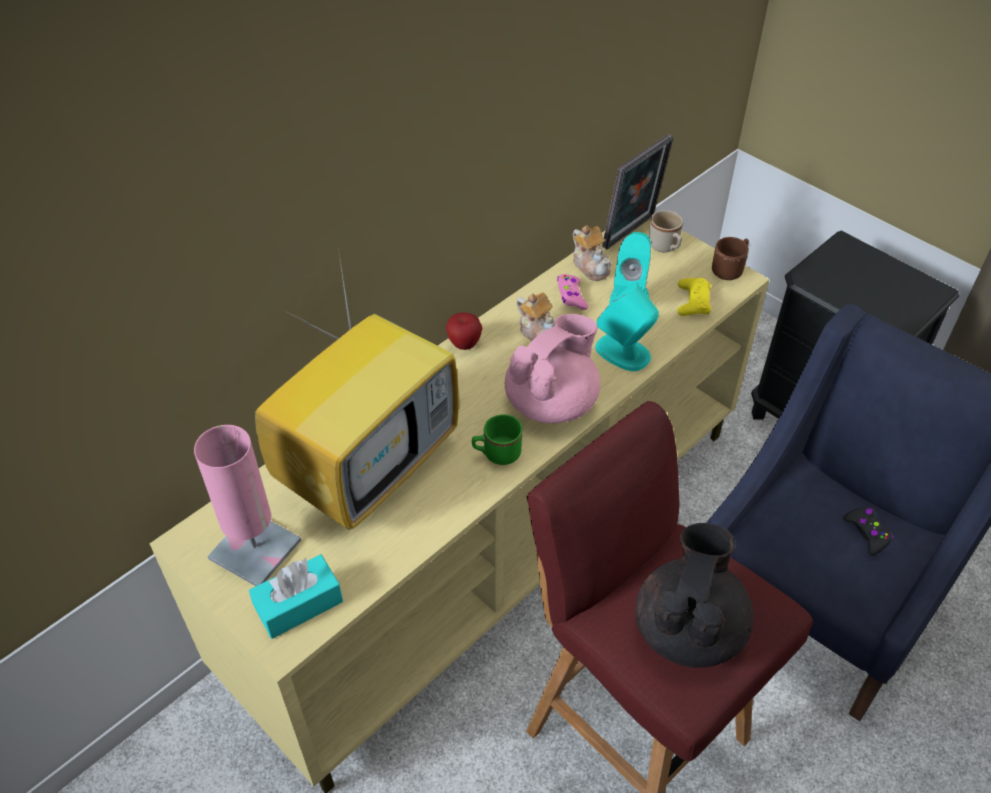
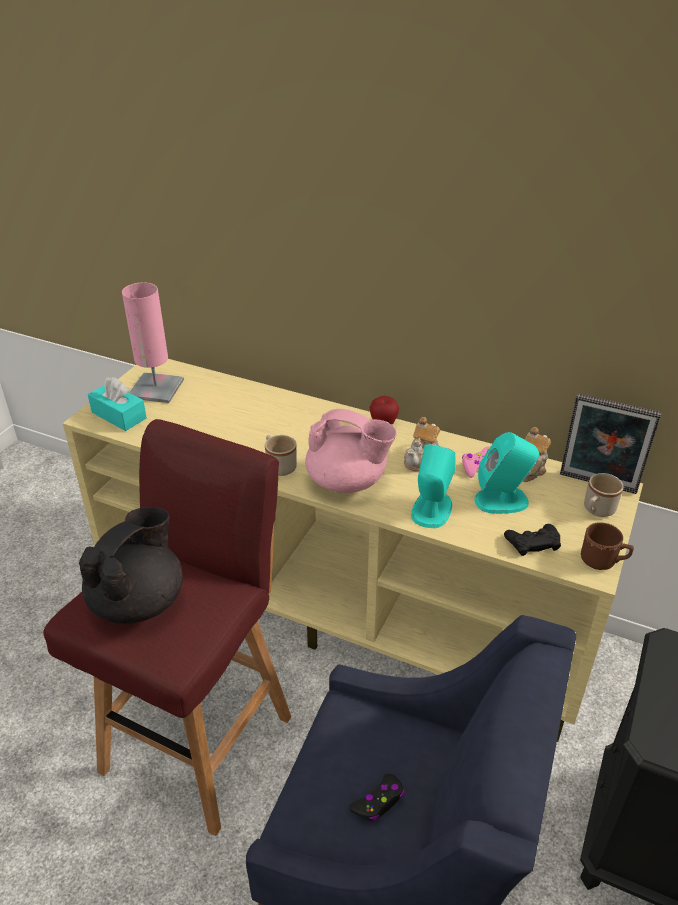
camera: 70 degrees right, 10 degrees down
(370, 465) = (242, 412): television -> none
(496, 454) = (279, 465): green mug -> beige mug
(688, 628) = (139, 601): black teapot -> black teapot turned 60 degrees counterclockwise
(693, 301) = (532, 542): yellow game controller -> black game controller

